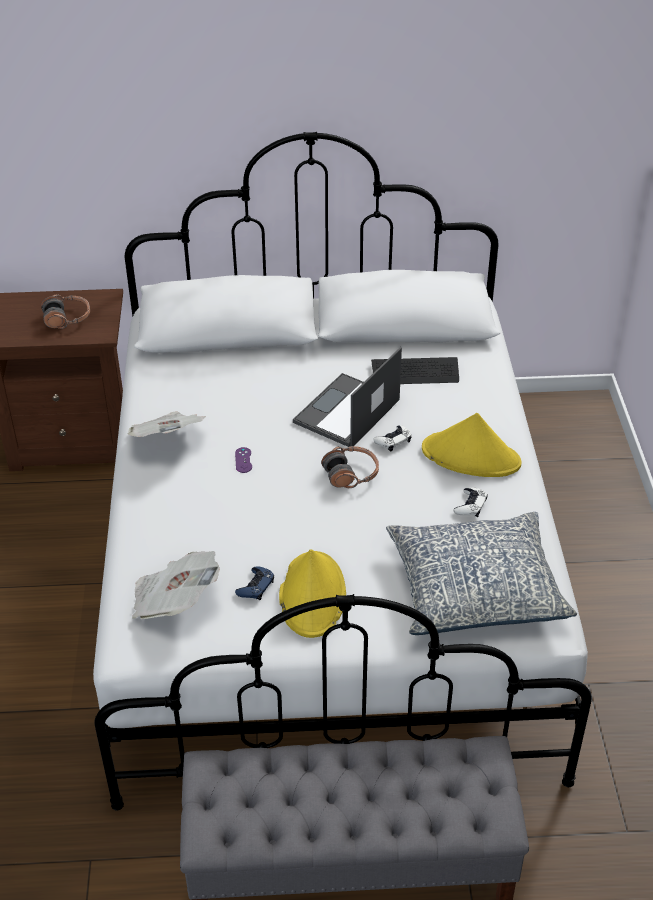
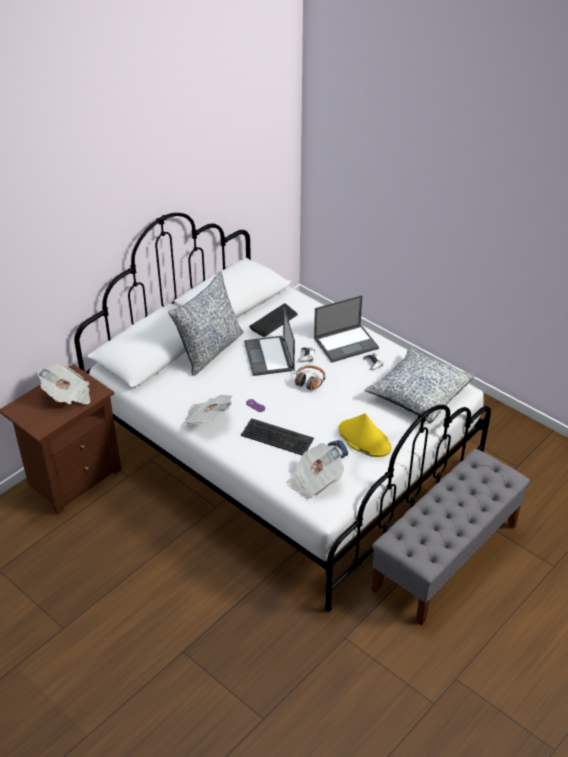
camera: 45 degrees left, 0 degrees up
(67, 318) = (68, 395): headphones -> newspaper
(210, 516) = (276, 438): none -> keyboard
(288, 361) = (209, 350): none -> pillow
(471, 456) = (346, 343): yellow hat -> laptop

